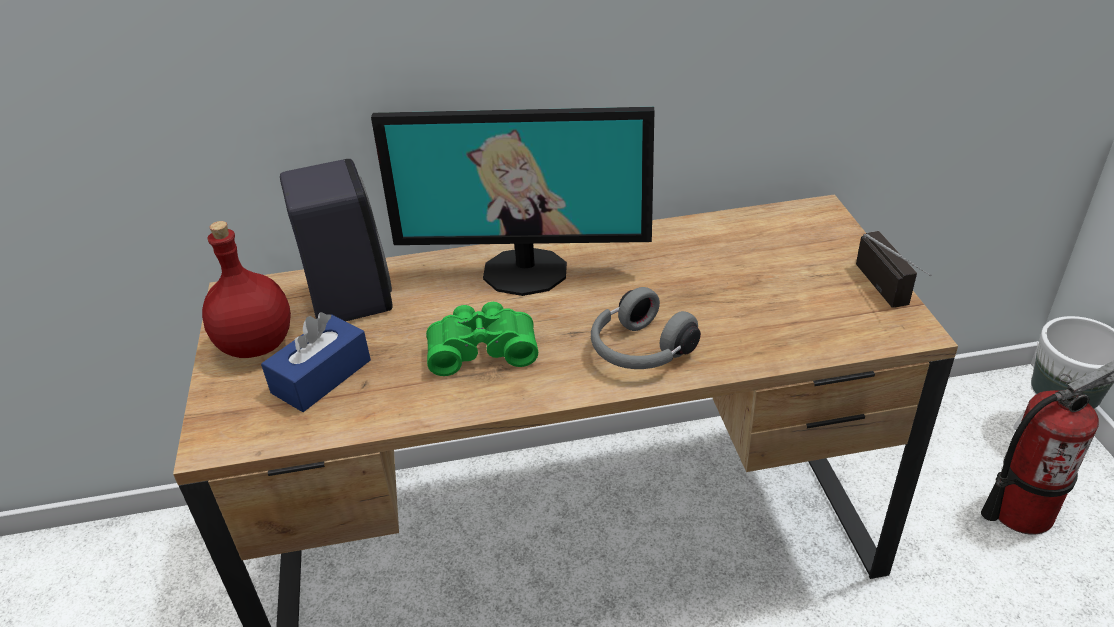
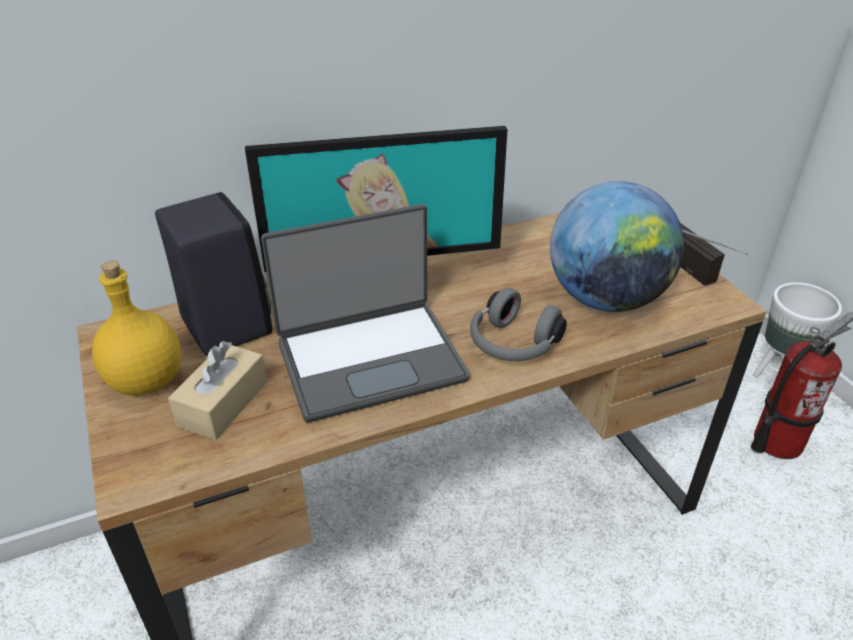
camera: 15 degrees left, 0 degrees up
(258, 345) = (148, 380): red bottle -> yellow bottle
(321, 376) = (223, 403): blue tissue box -> beige tissue box
(482, 348) = (370, 359): green binoculars -> laptop
(766, 311) = (606, 298): none -> globe

